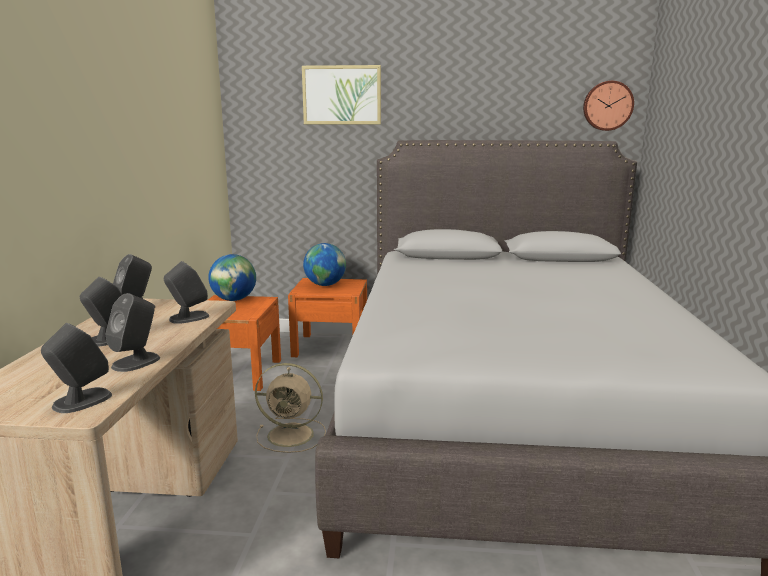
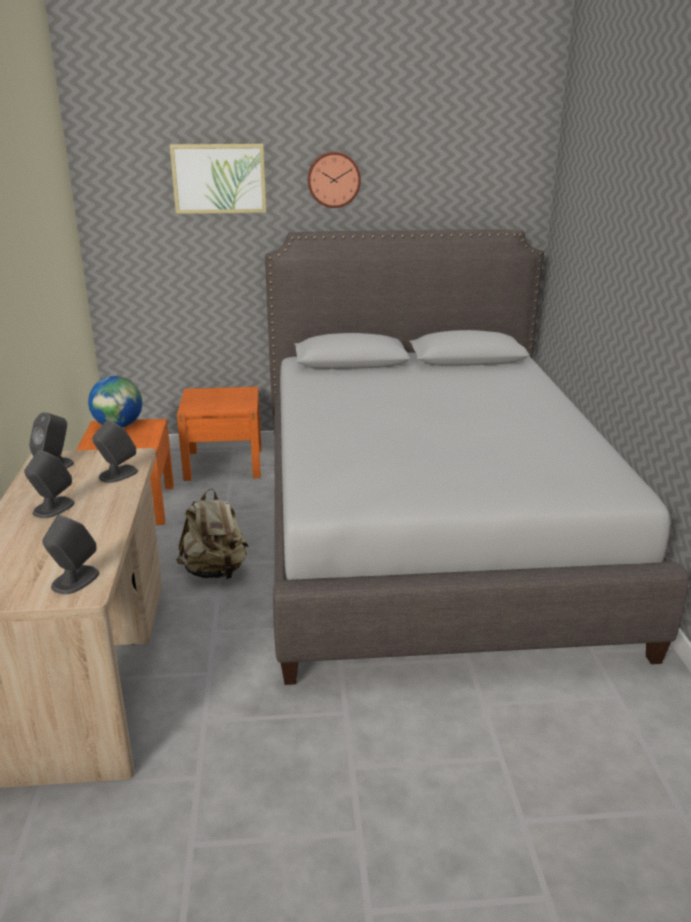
camera: 10 degrees left, 10 degrees up
(136, 362) = (98, 533): grey speaker -> none
(292, 435) = (215, 571): beige fan -> beige backpack
(325, 285) = (214, 398): globe -> none
(607, 106) = (513, 188): wall clock -> wall clock (333, 179)

